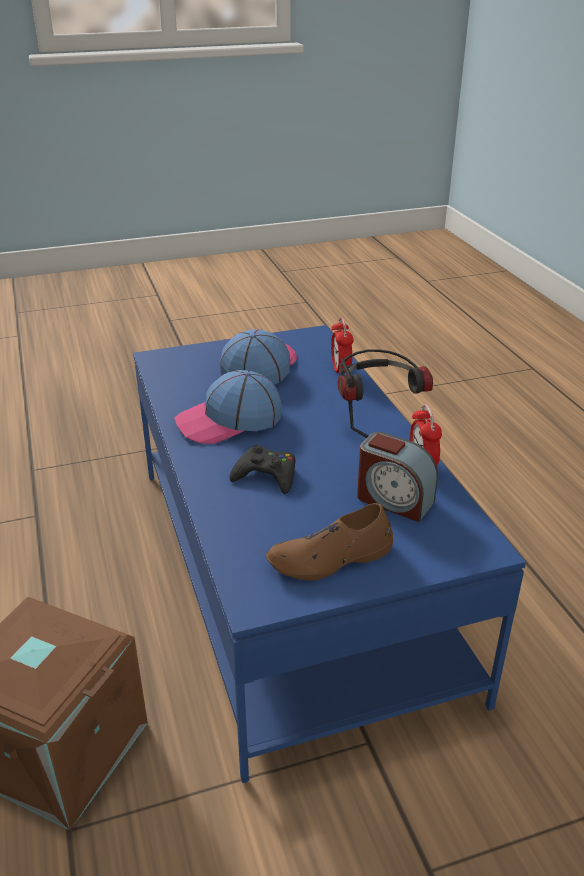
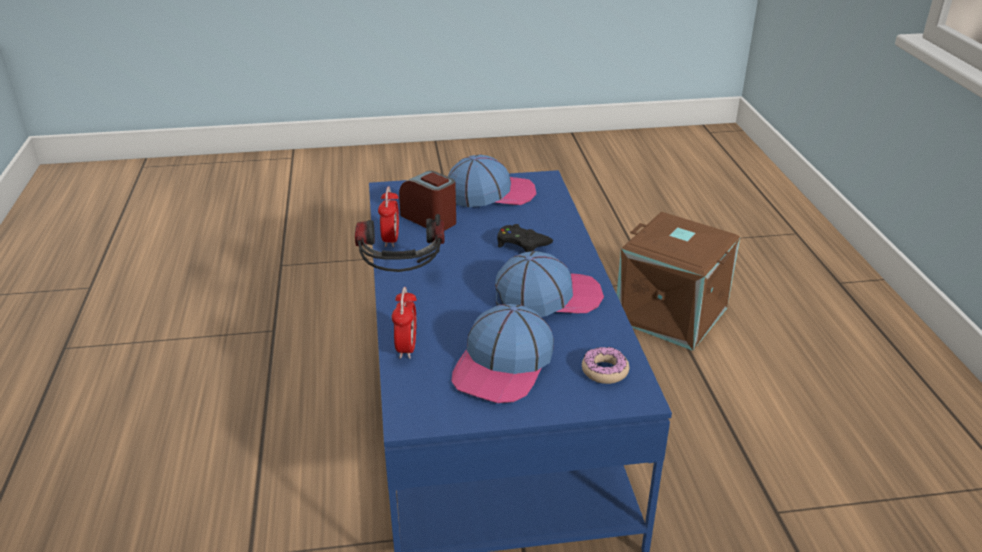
camera: 170 degrees left, 0 degrees up
(179, 369) = (604, 371): none -> donut
(330, 558) = (491, 193): brown shoe -> cap

